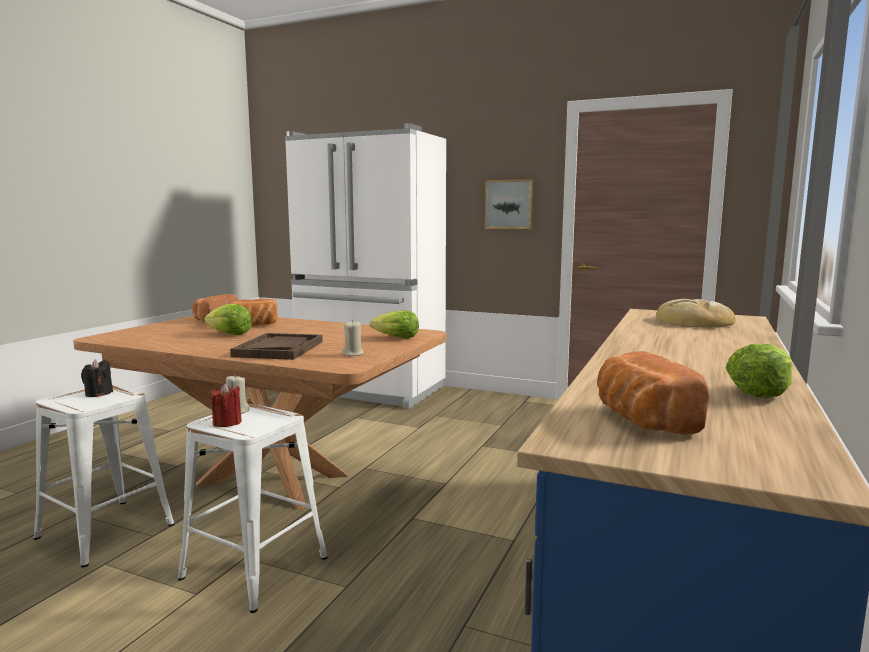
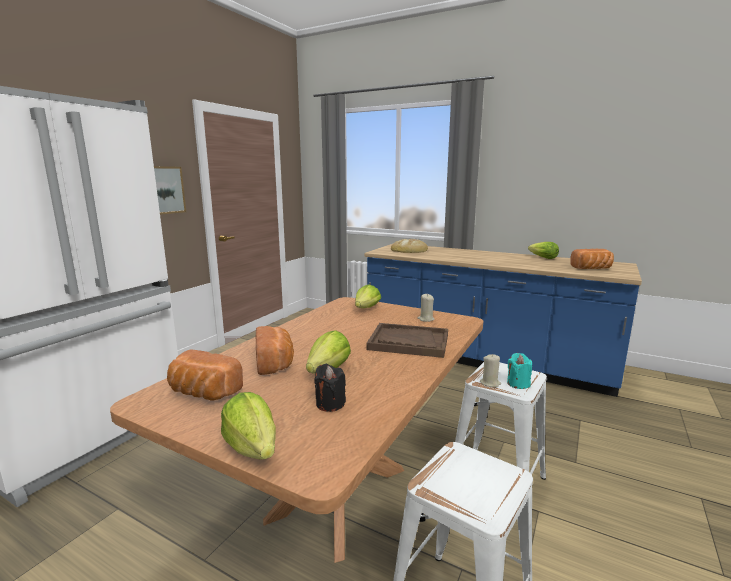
camera: 85 degrees left, 5 degrees up
(98, 394) = (455, 478): black candle -> black candle (330, 404)
(137, 329) = (253, 448): none -> lettuce
(227, 423) = (518, 384): red candle -> turquoise candle

